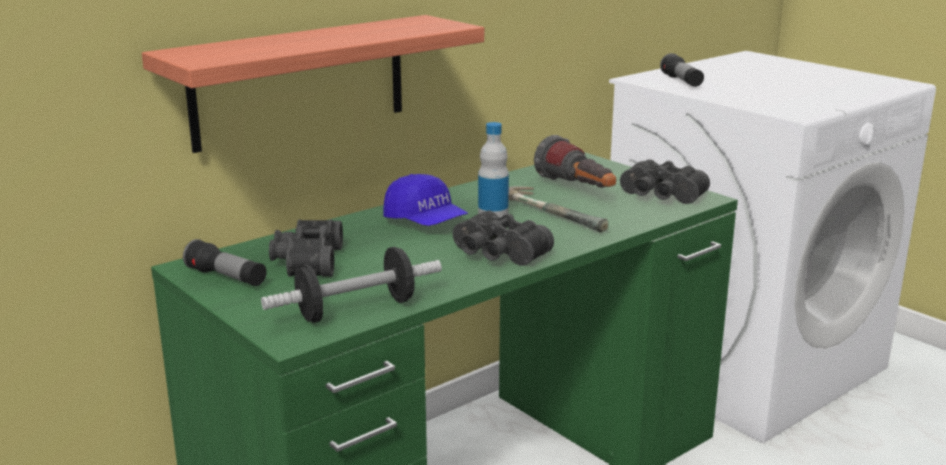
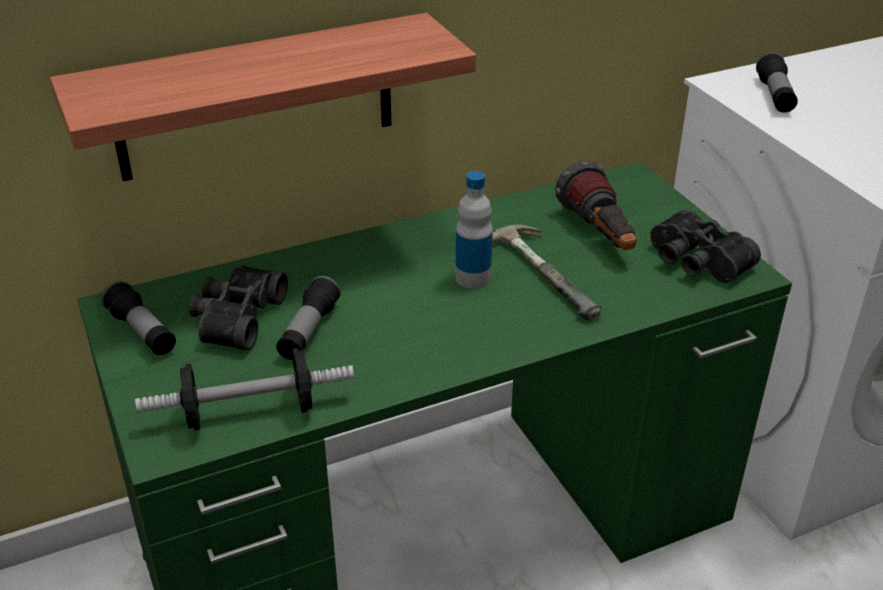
camera: 15 degrees right, 15 degrees up
(375, 261) = (308, 331): none -> flashlight
(425, 222) = (395, 269): blue cap -> none
(497, 254) = (448, 341): black binoculars -> none

